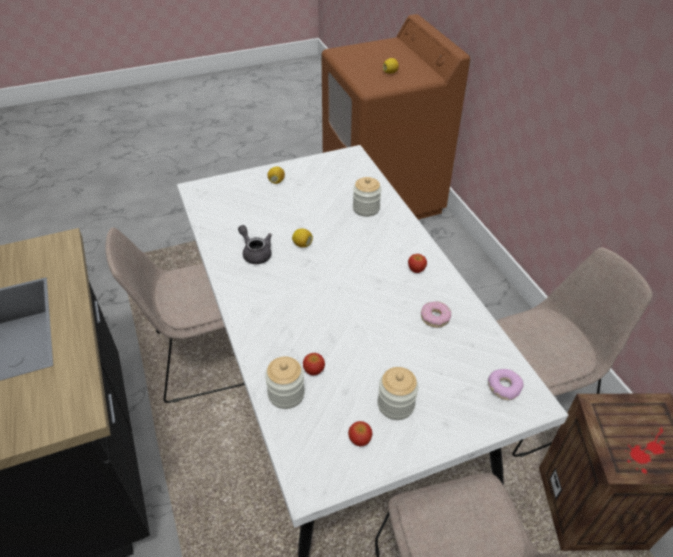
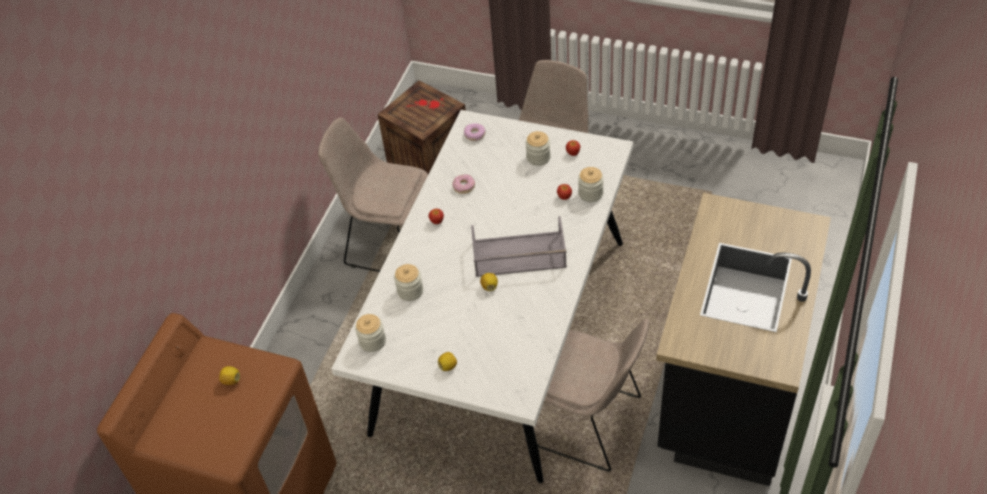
camera: 135 degrees left, 5 degrees up
(255, 253) = (529, 299): grey teapot -> none
(303, 282) = (518, 255): none -> grey tray
(352, 168) = (372, 341): none -> jar

